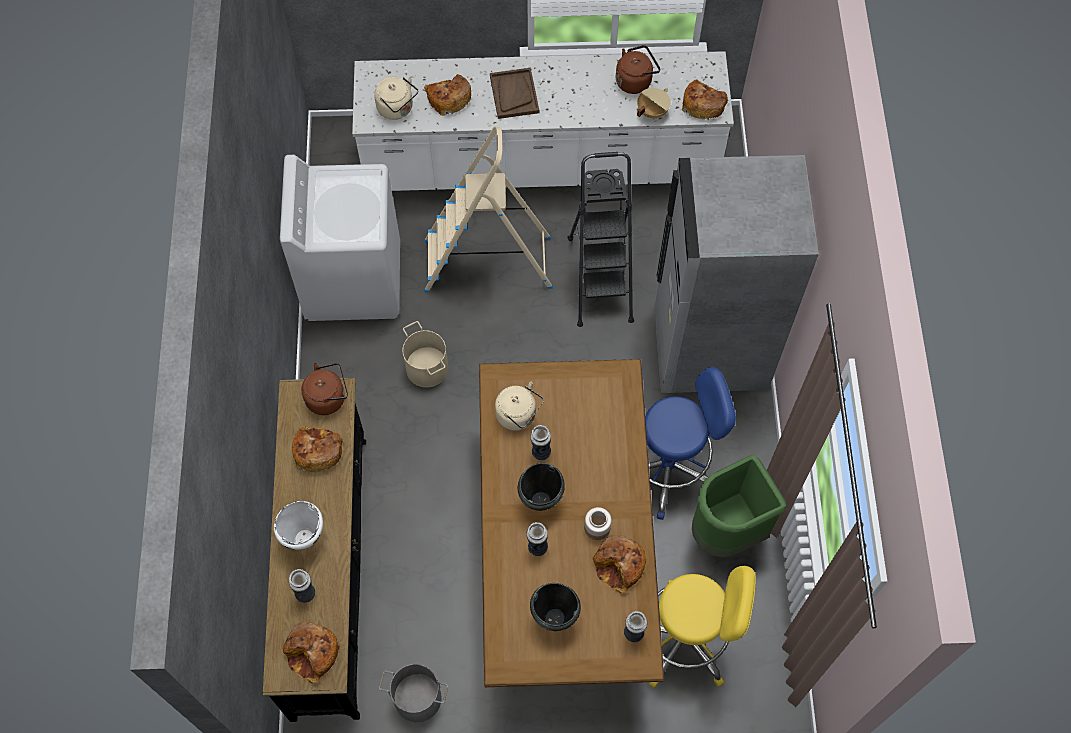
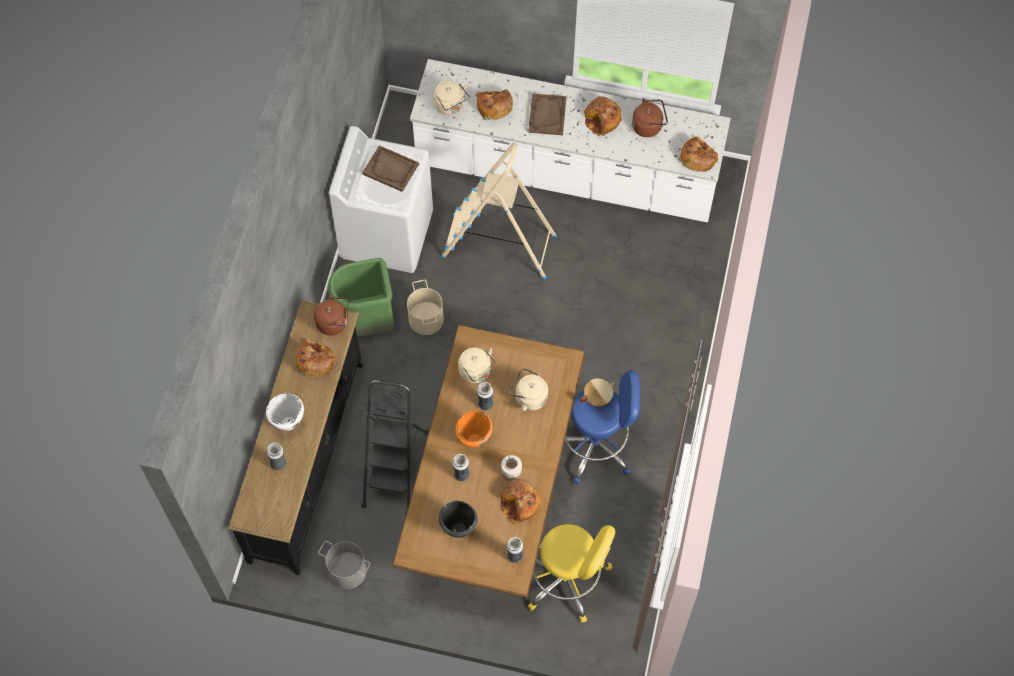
camera: 15 degrees right, 0 degrees up
(312, 653) = (272, 508): bread -> bread (602, 120)
(347, 196) = (391, 169): none -> brown tray
(541, 500) = (475, 440): black cooking pot -> orange cooking pot
(591, 430) = (529, 397): none -> beige kettle
(600, 277) = (587, 278): step ladder -> step ladder (395, 467)
(651, 111) = (654, 154): beige cooking pot -> beige cooking pot (597, 397)
(710, 348) = (659, 358): grey fridge -> none
(727, 532) = (626, 507): green trash can -> green trash can (367, 322)

